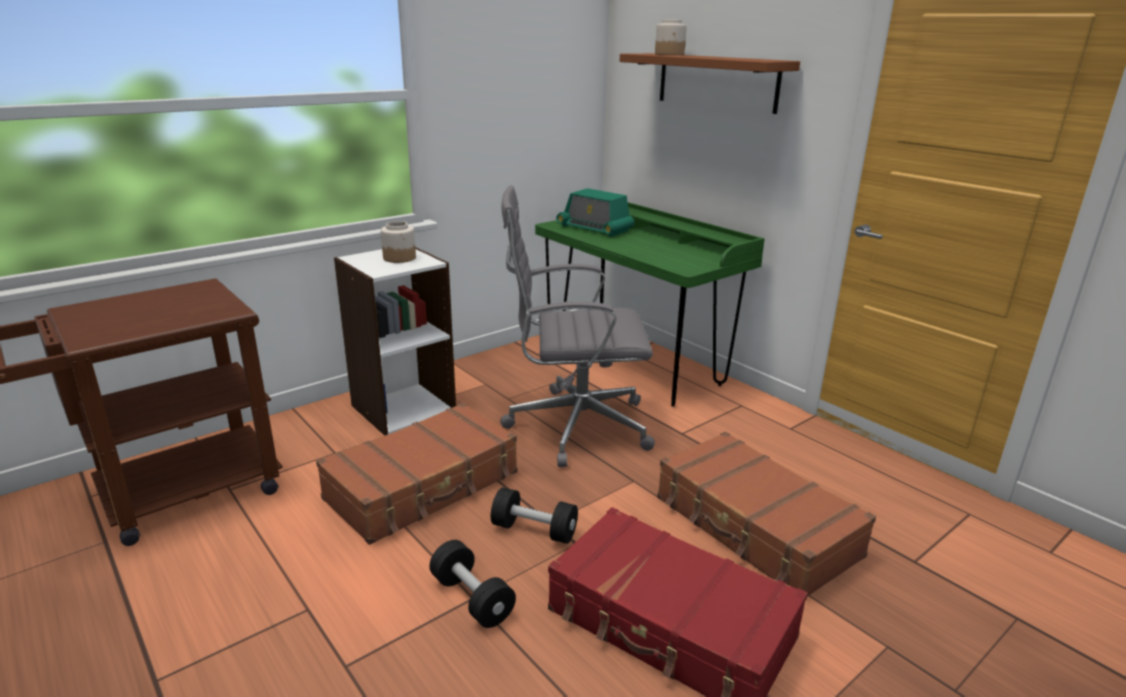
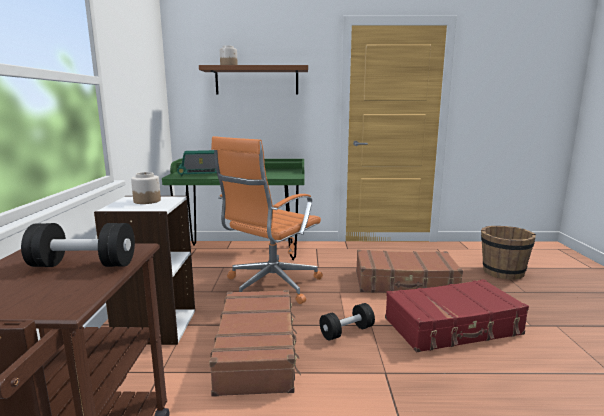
camera: 50 degrees left, 10 degrees down
(472, 598) = (385, 373): black dumbbell -> black dumbbell (84, 265)
(574, 425) = (270, 286): grey office chair -> orange office chair
(1006, 633) = (502, 272): none -> brown bucket

